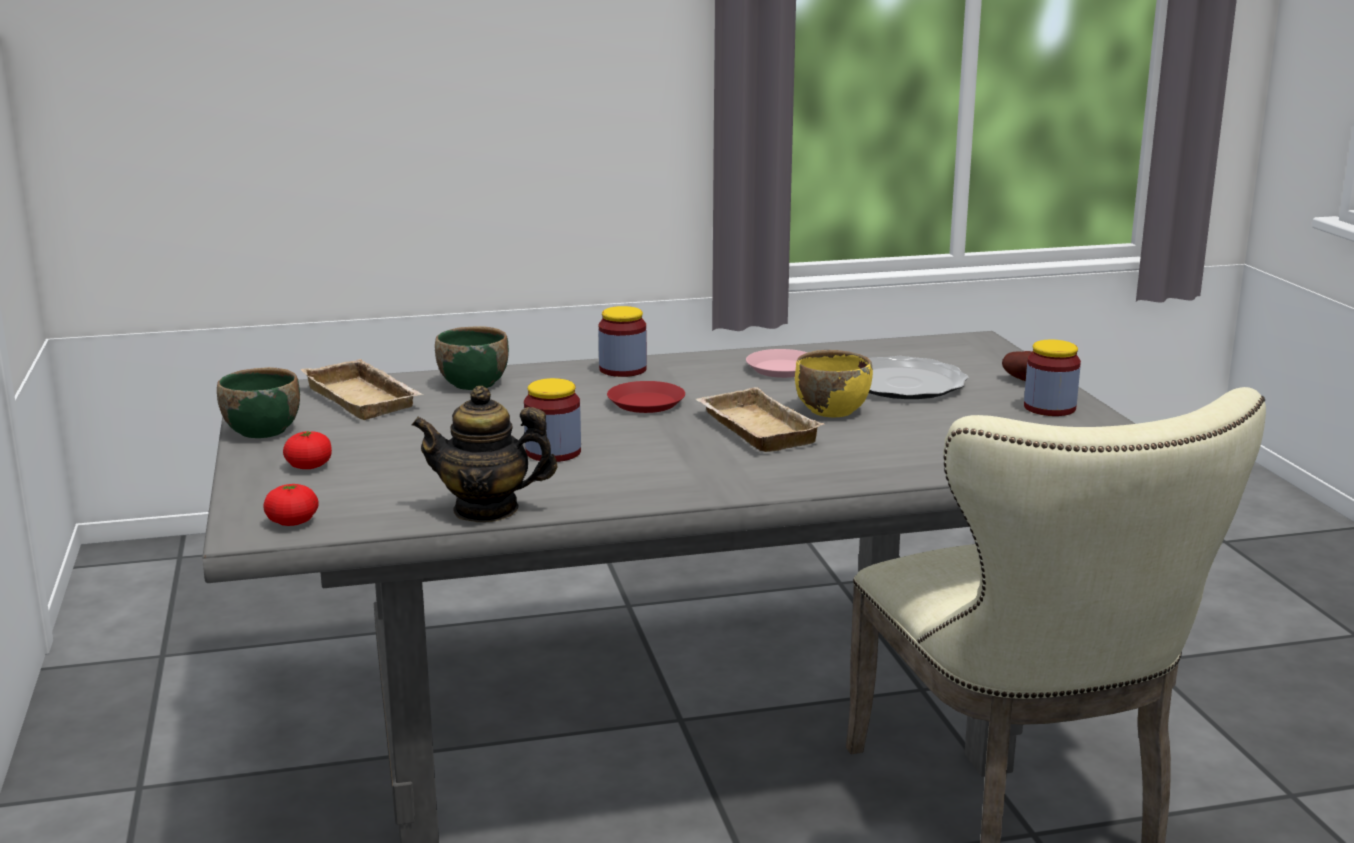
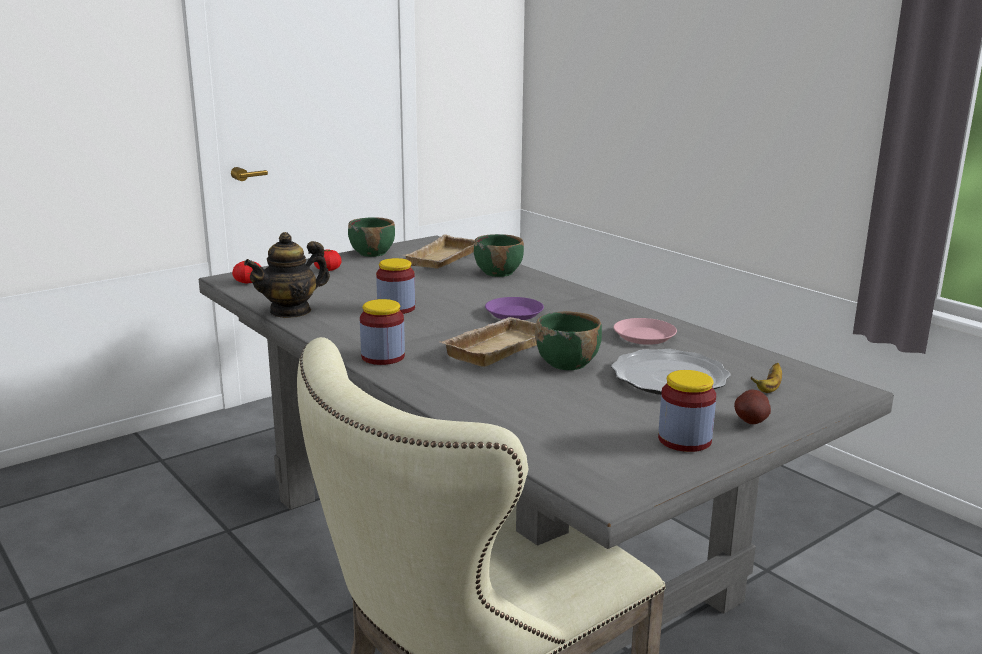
camera: 65 degrees right, 0 degrees up
(486, 509) = (291, 311): teapot -> teapot turned 105 degrees counterclockwise
(623, 369) = (575, 297): jar -> jar (383, 357)
(645, 403) = (514, 313): red plate -> purple plate
(831, 410) = (567, 363): yellow bowl -> green bowl
(956, 360) = (769, 388): none -> banana

